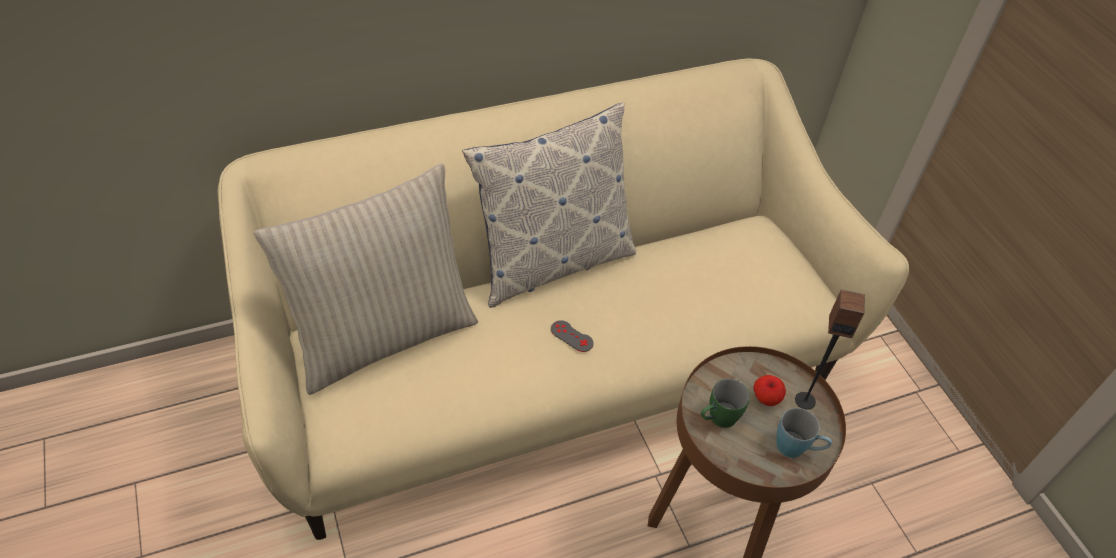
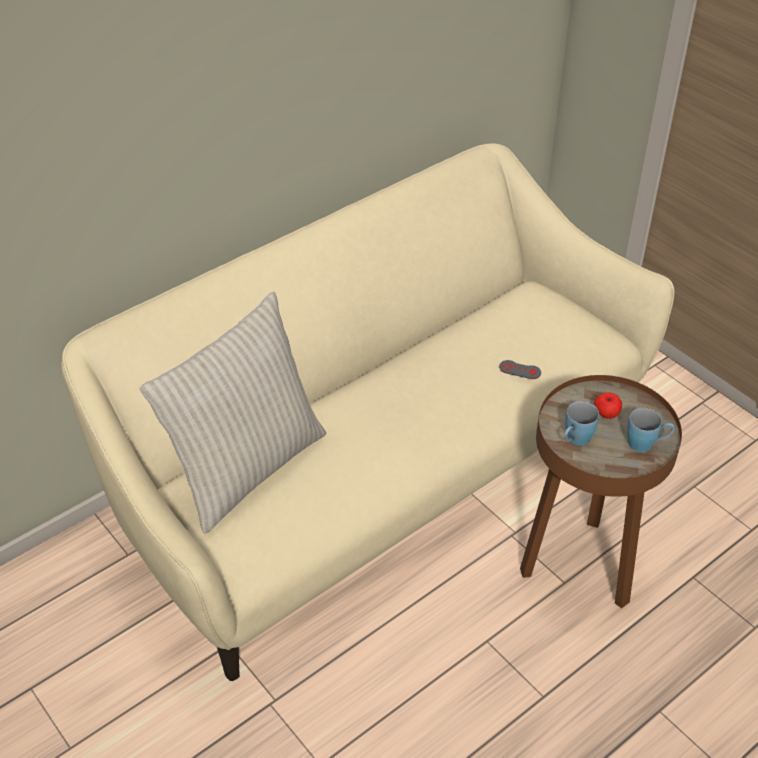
camera: 15 degrees left, 5 degrees down
(552, 262) = (366, 366): pillow -> none
(572, 336) = (413, 421): grey game controller -> grey game controller (520, 370)
(717, 419) = (575, 440): green mug -> blue mug
(805, 400) = (637, 407): speaker -> none

